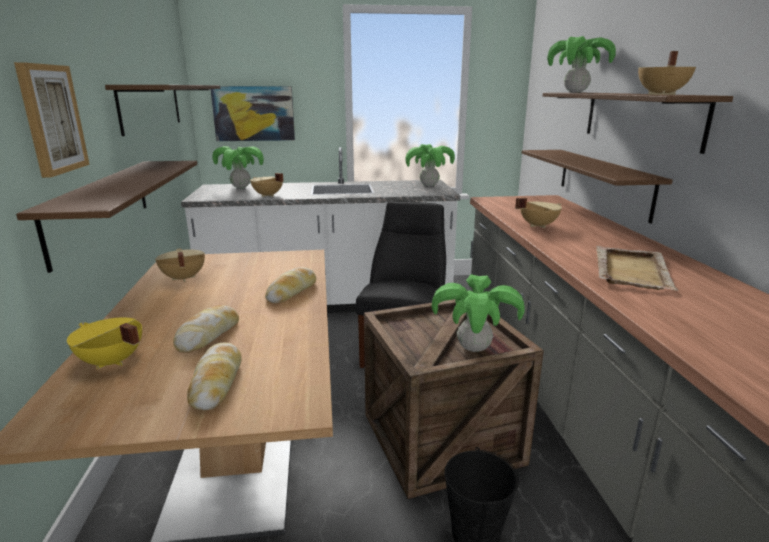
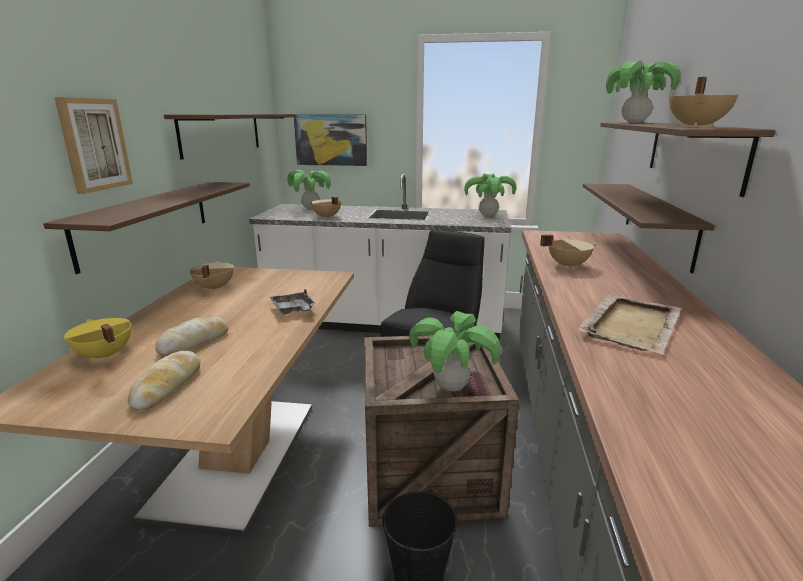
camera: 15 degrees right, 0 degrees up
(292, 291) = (294, 310): bread -> grey tray

